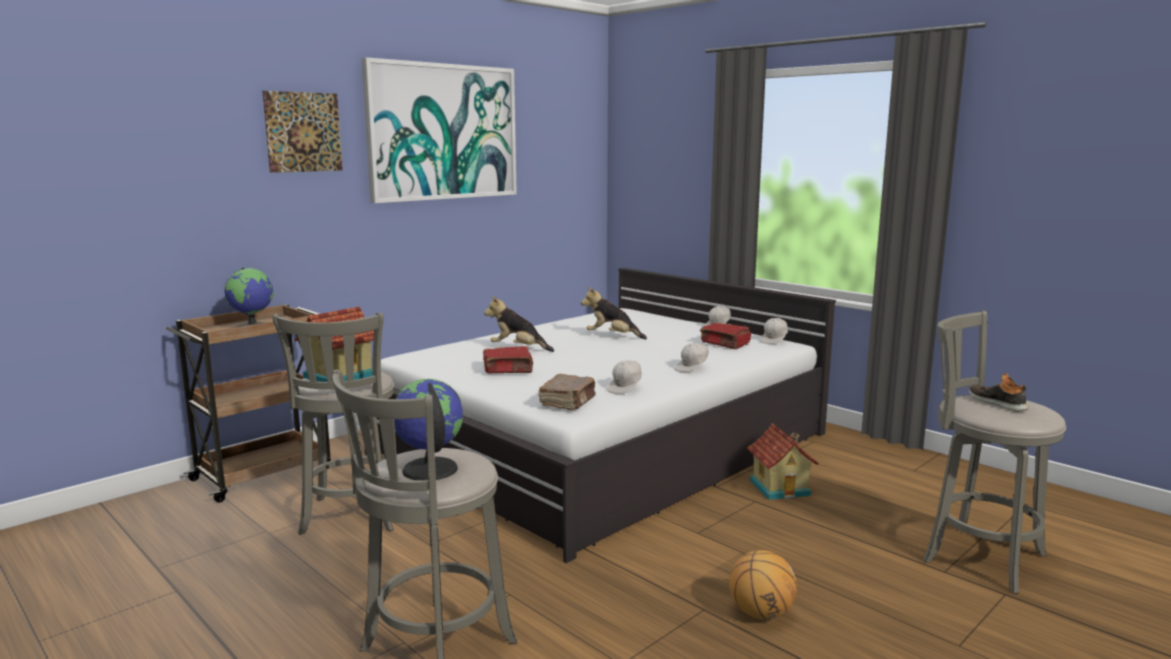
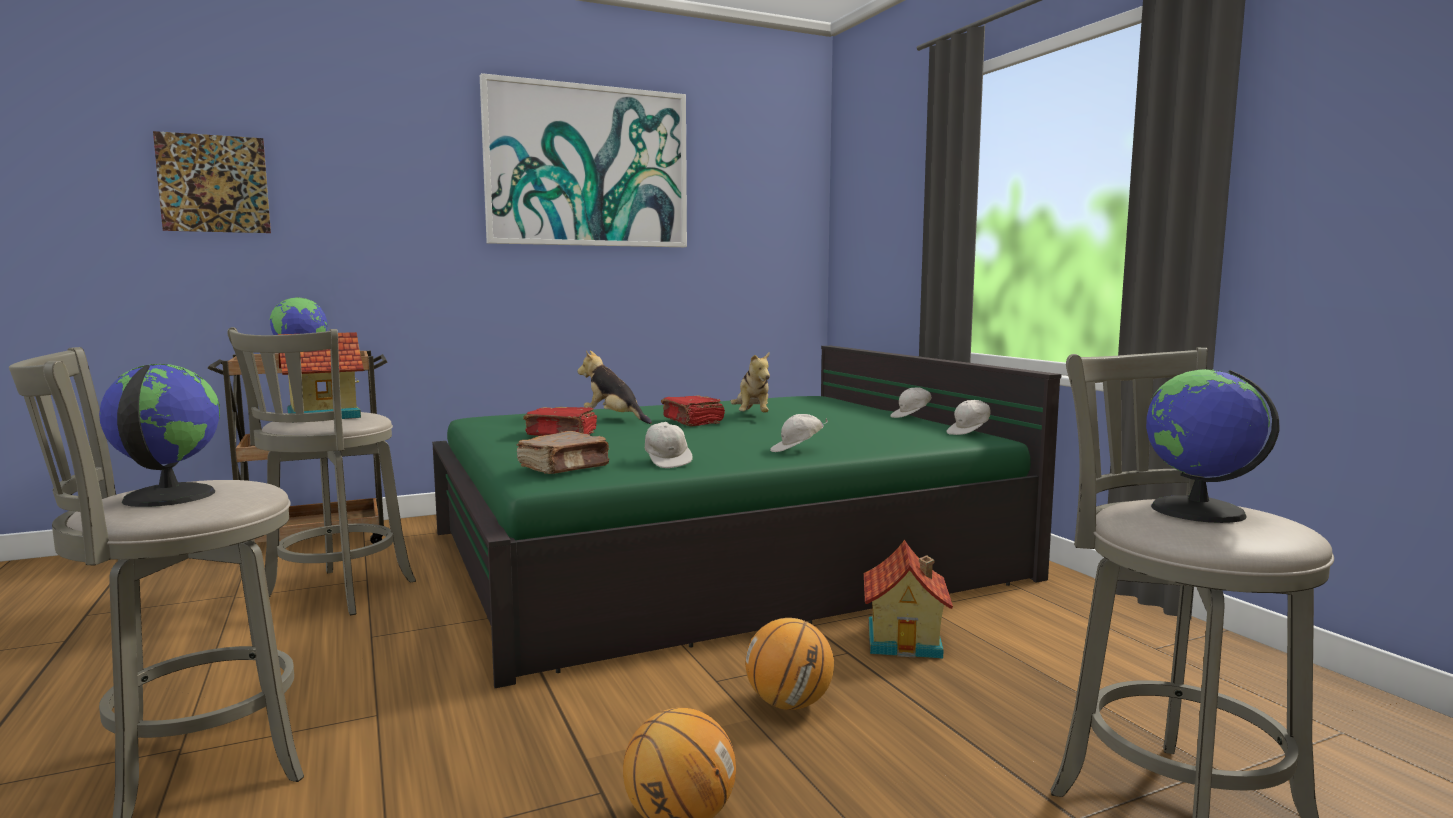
camera: 20 degrees right, 5 degrees down
(303, 132) = (402, 156): picture -> picture (214, 184)
(604, 443) = (718, 555): white bed -> green bed
(612, 336) = (752, 416): plush toy -> plush toy turned 135 degrees counterclockwise
(626, 388) = (667, 461): white cap -> white cap turned 75 degrees counterclockwise
(725, 344) = (891, 431): red book -> red book (692, 421)
(753, 539) = (789, 704): none -> basketball
(998, 403) = (1197, 511): shoe -> globe

